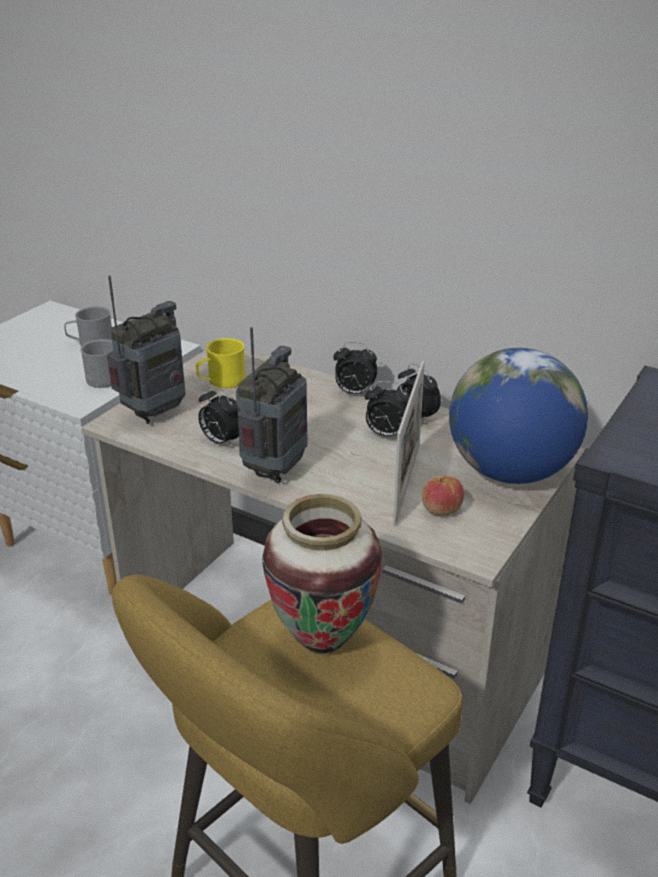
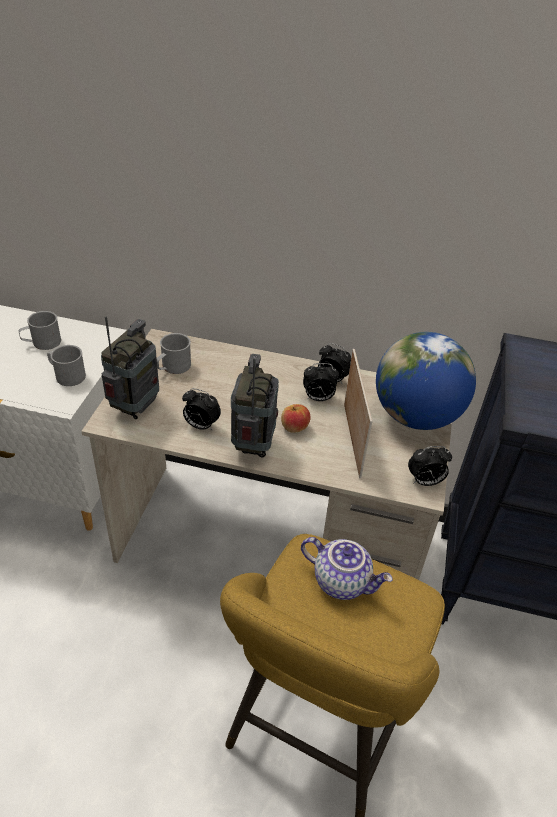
camera: 20 degrees left, 10 degrees up
(221, 381) = (173, 367): yellow mug -> grey mug
(323, 642) = (342, 581): vase -> teapot
(354, 393) = (278, 363): alarm clock -> alarm clock (424, 481)
(441, 509) = (385, 458): apple -> apple (294, 427)

